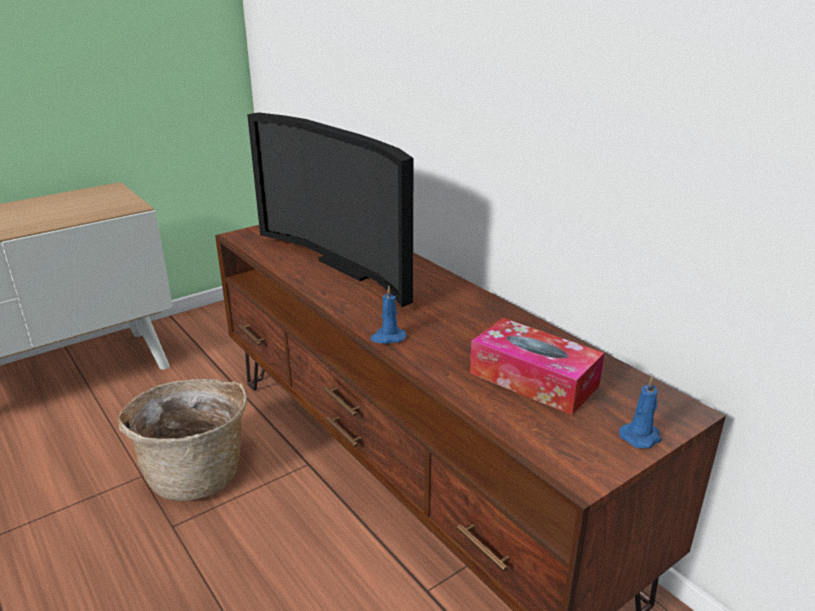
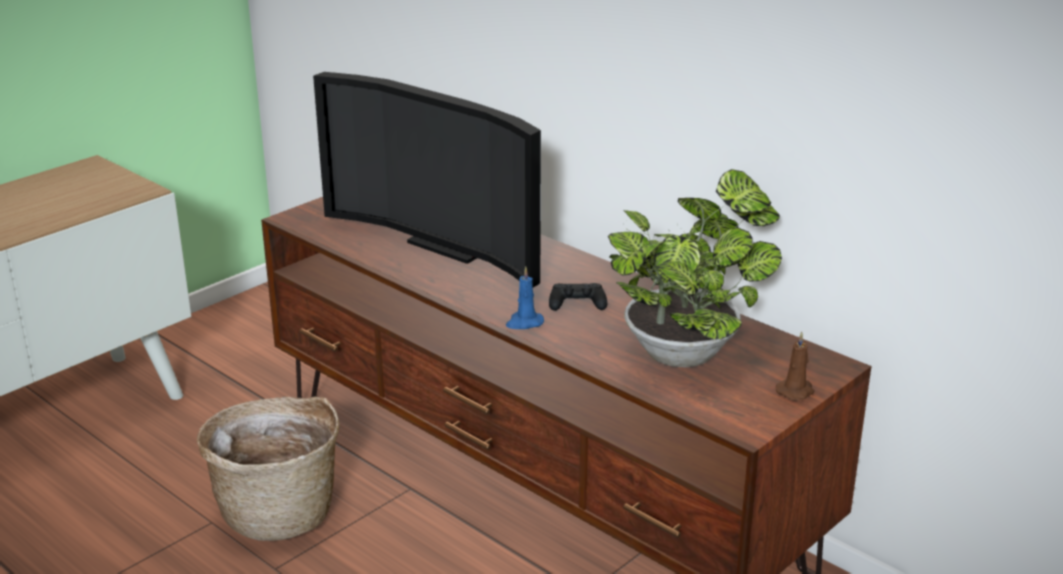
camera: 10 degrees left, 0 degrees up
(442, 324) = (577, 304): none -> black game controller
(533, 379) = (686, 350): tissue box -> potted plant
(641, 436) = (796, 391): blue candle -> brown candle

